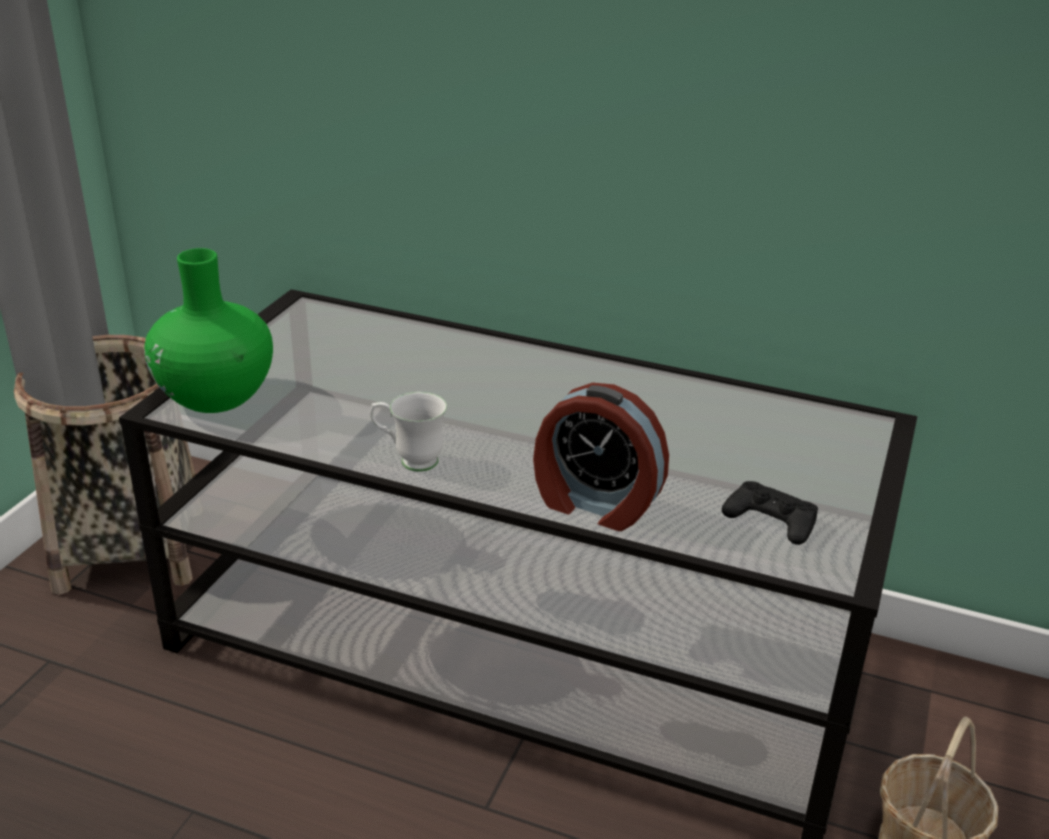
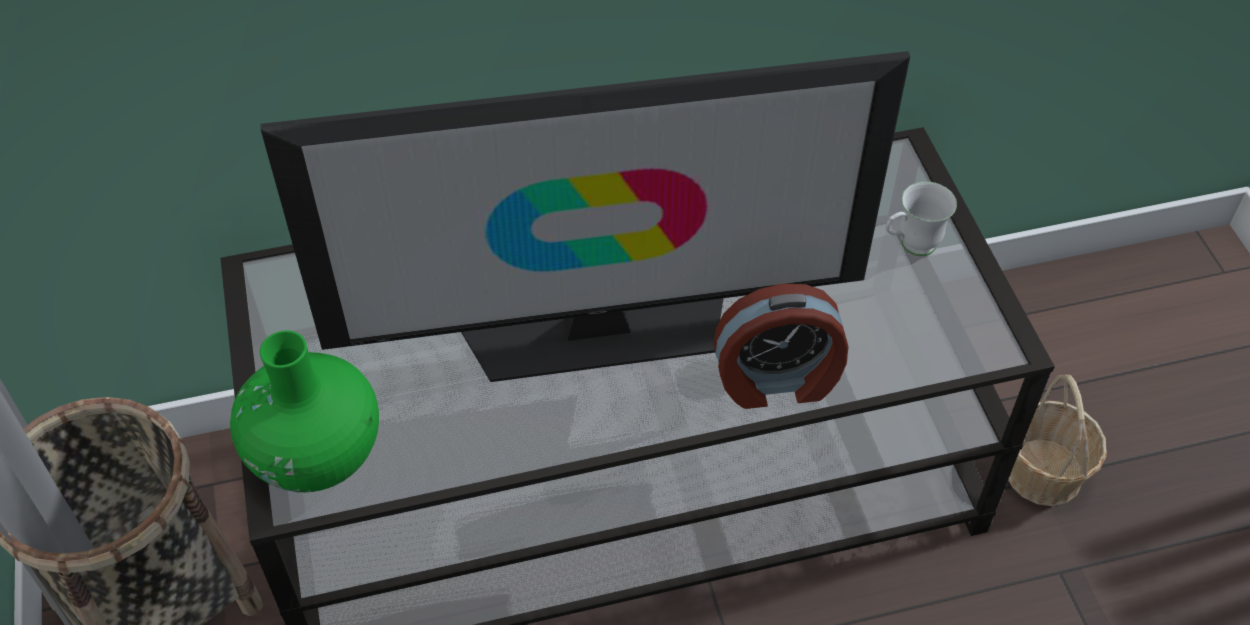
camera: 35 degrees left, 20 degrees up
(409, 460) = (579, 424): white mug -> white mug (910, 246)
(490, 418) = (597, 329): none -> television
(771, 520) = (914, 316): black game controller -> none

